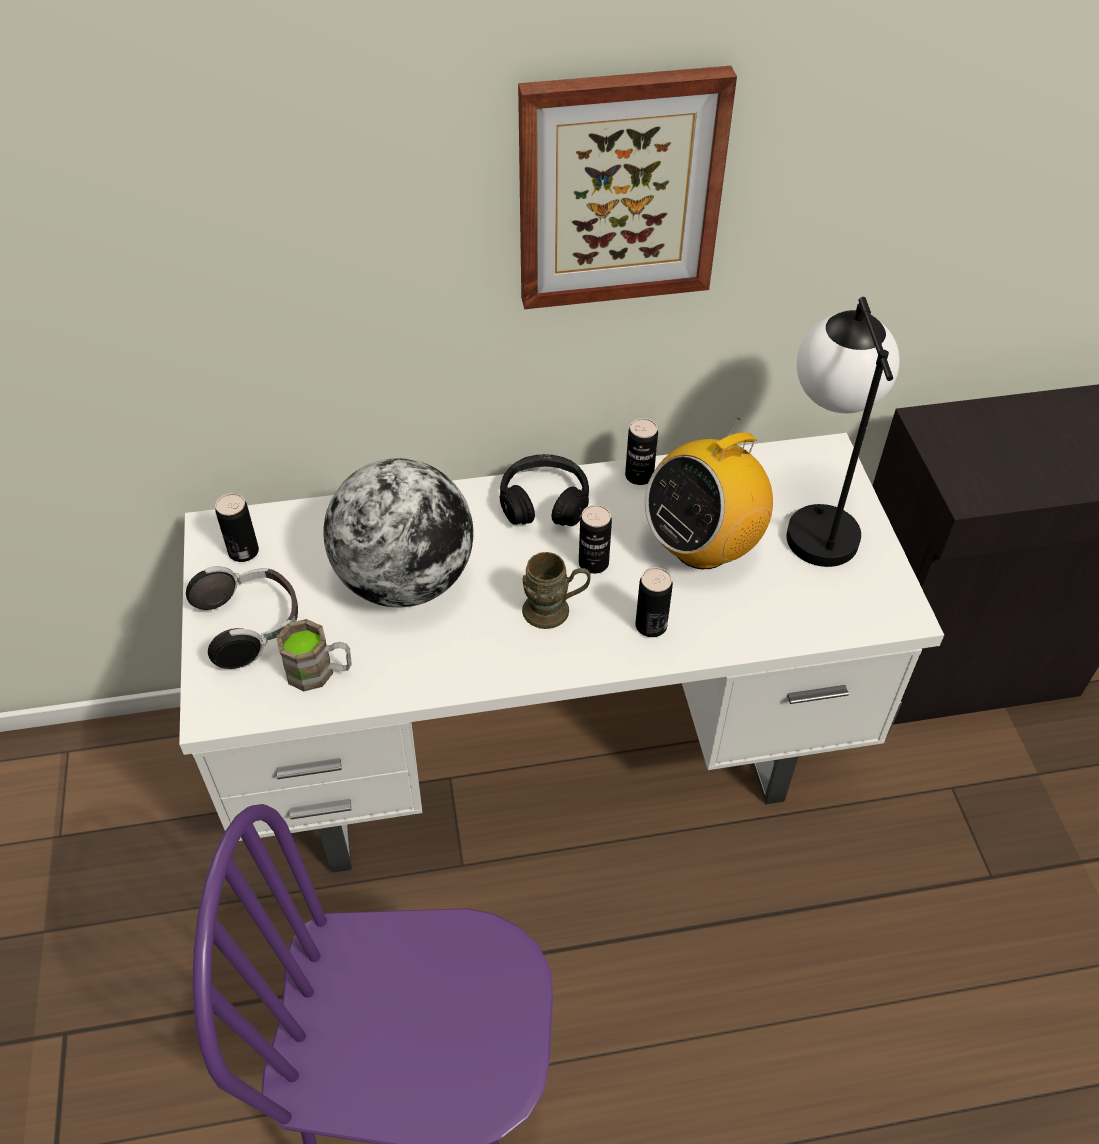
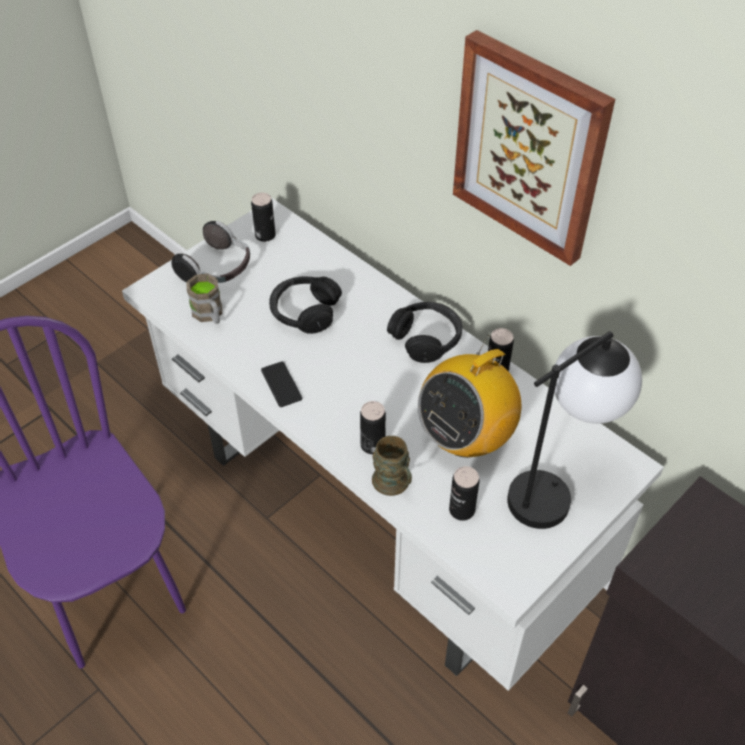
camera: 55 degrees right, 0 degrees up
(405, 581) = (304, 311): globe -> black headphones
(496, 660) = (281, 385): none -> phone
(555, 610) = (343, 391): brown mug -> brown mug (394, 485)
(593, 563) = (398, 389): can -> can (462, 510)
(702, 546) = (465, 437): radio -> radio turned 60 degrees counterclockwise

